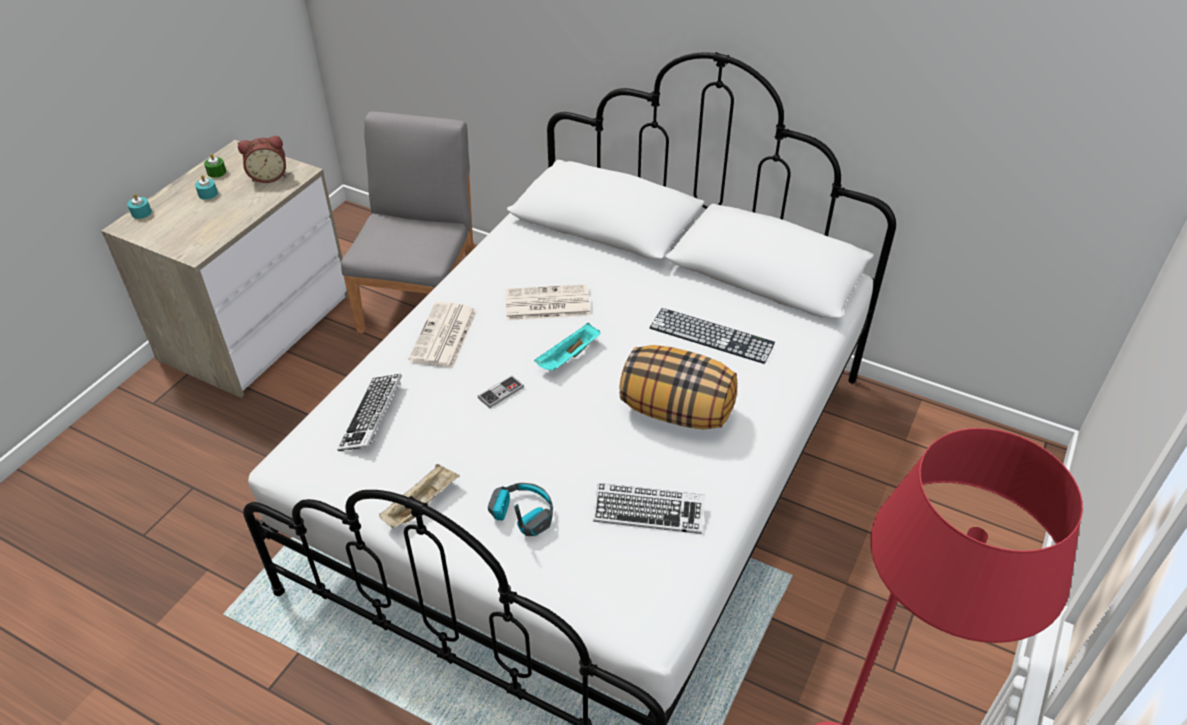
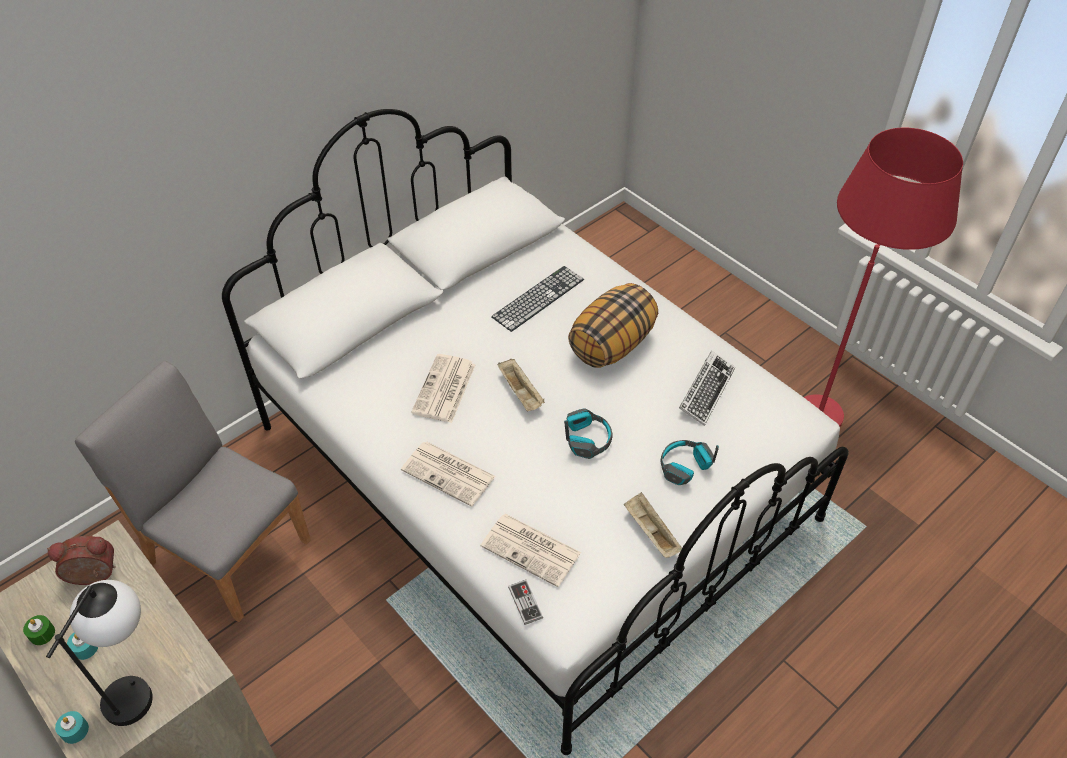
camera: 70 degrees left, 5 degrees up
(181, 226) = (137, 683): none -> table lamp
(268, 176) = (93, 576): alarm clock -> alarm clock turned 105 degrees counterclockwise
(372, 417) = (532, 550): keyboard -> newspaper
(501, 393) = (543, 449): game controller -> game controller (525, 602)
(528, 423) = (587, 439): none -> headphones
(568, 358) = (521, 393): turquoise tray -> beige tray

